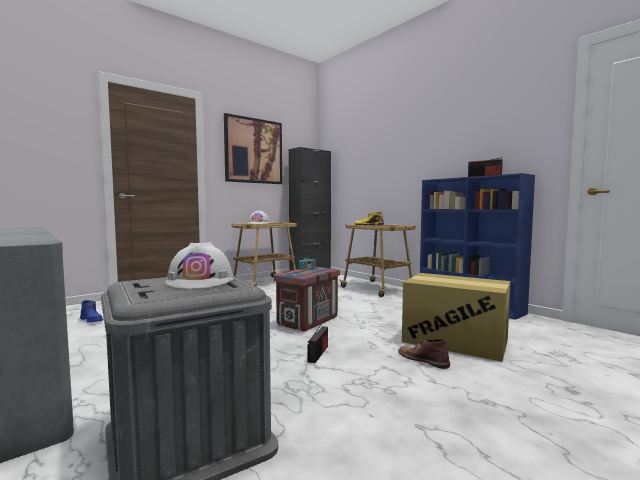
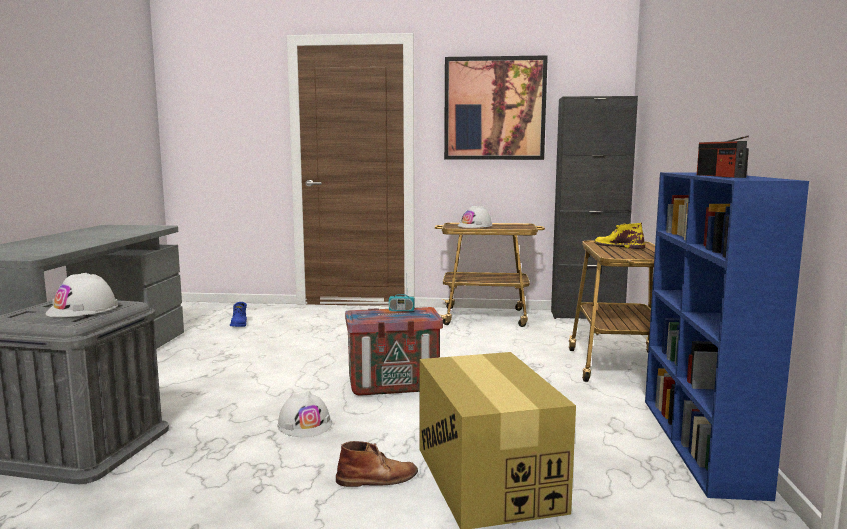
camera: 45 degrees right, 5 degrees up
(318, 354) = (305, 424): radio -> white hard hat
(422, 359) = (378, 478): brown boot -> brown boot turned 75 degrees clockwise

